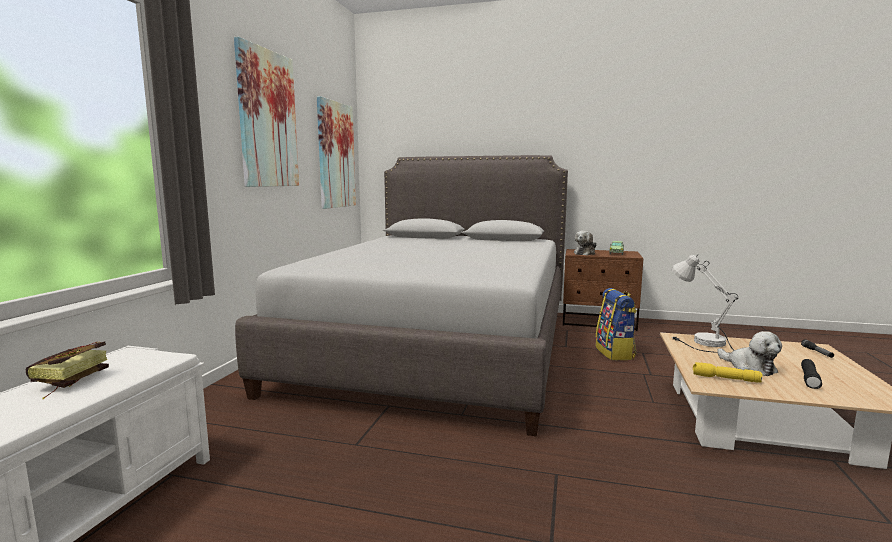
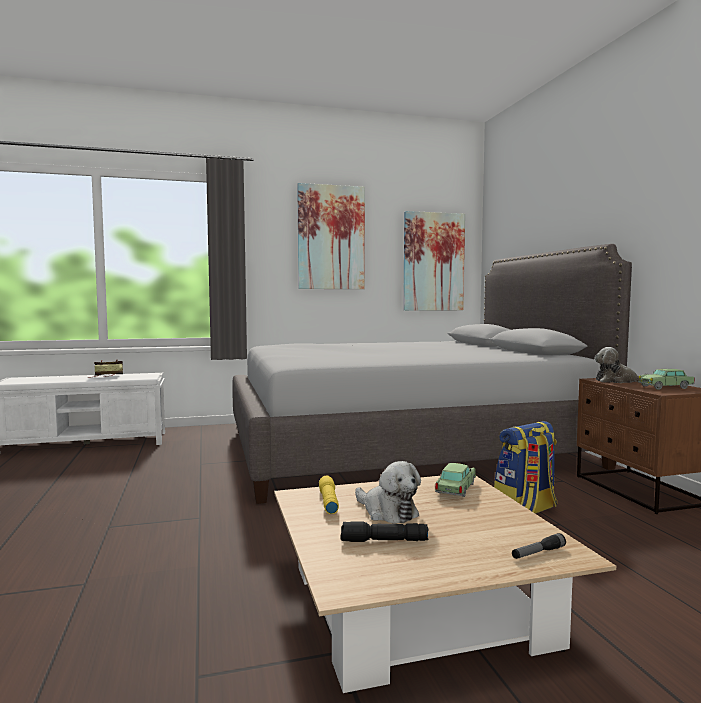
camera: 60 degrees right, 5 degrees down
(699, 343) = (456, 489): white table lamp -> toy car
(749, 367) = (387, 512): plush toy -> plush toy turned 75 degrees counterclockwise

